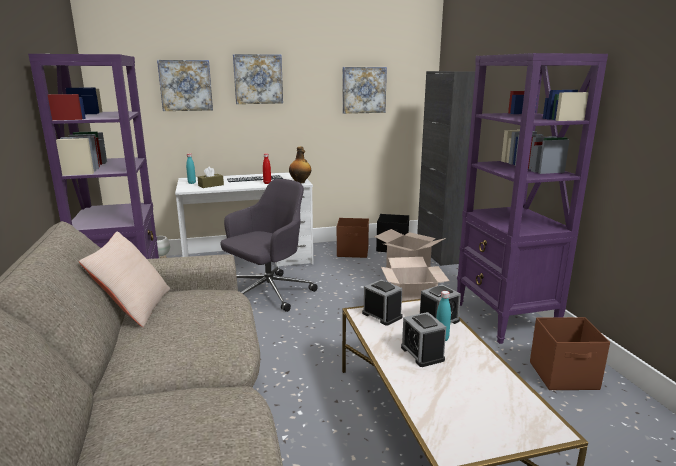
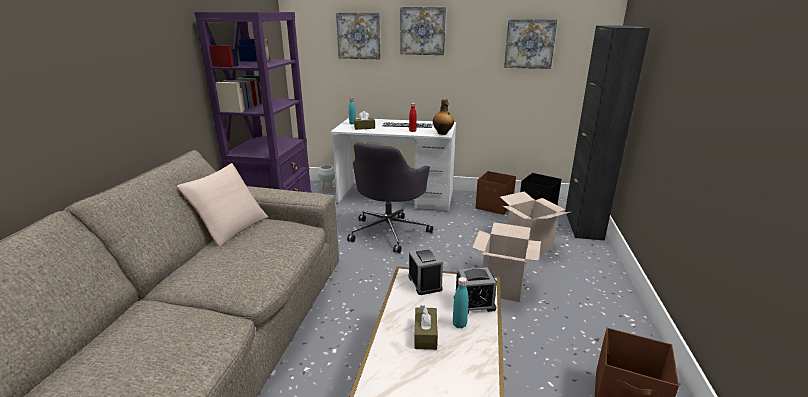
camera: 25 degrees right, 5 degrees up
(268, 293) = (389, 231): grey office chair -> grey office chair turned 135 degrees clockwise
(422, 353) = (425, 335): alarm clock -> brown tissue box
(505, 319) = (604, 315): purple bookcase -> none

